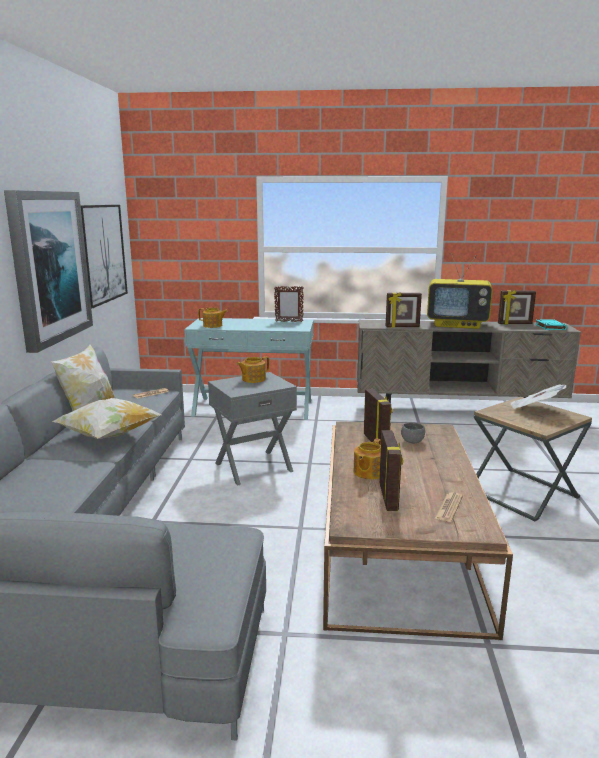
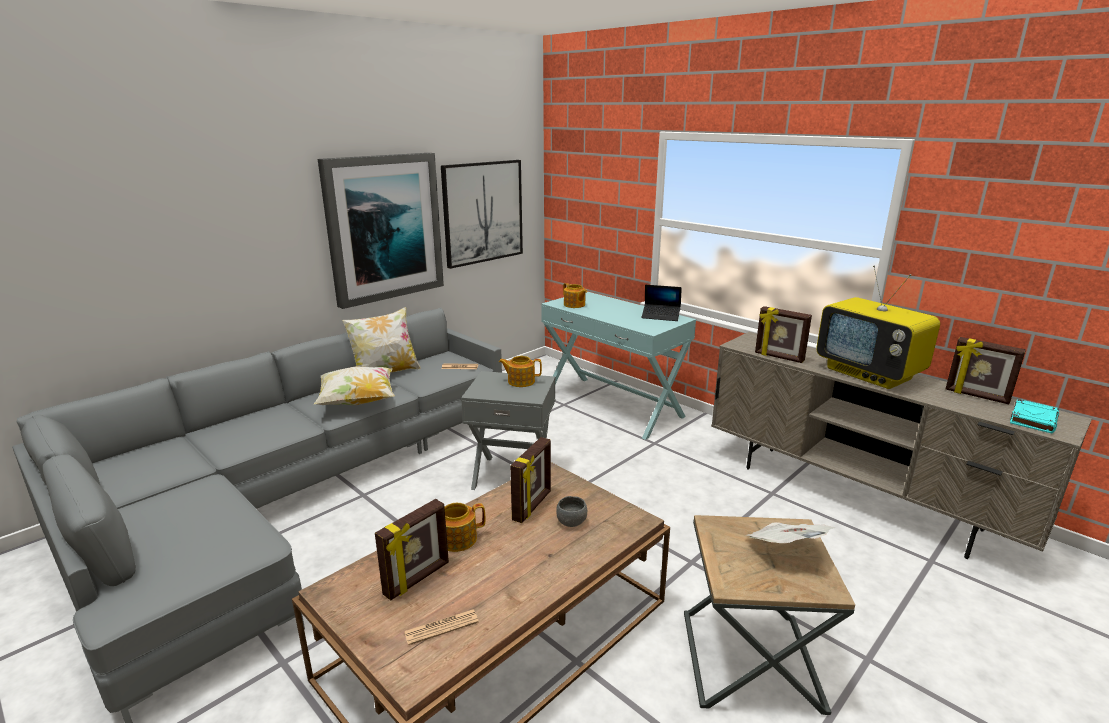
camera: 40 degrees right, 5 degrees up
(288, 321) = (661, 316): picture frame -> laptop

